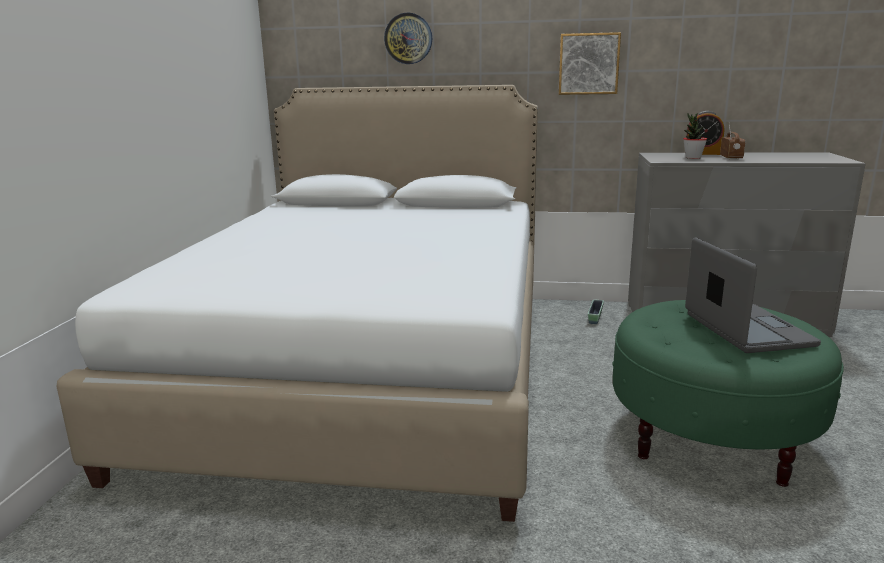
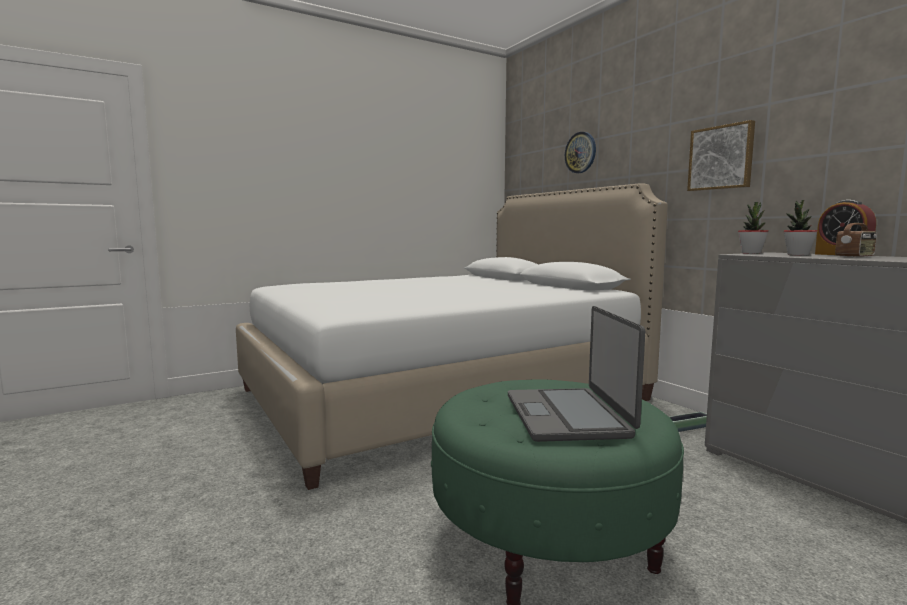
camera: 50 degrees right, 10 degrees down
(657, 158) = (751, 253): none -> potted plant
(746, 330) = (568, 415): laptop -> laptop turned 135 degrees clockwise

